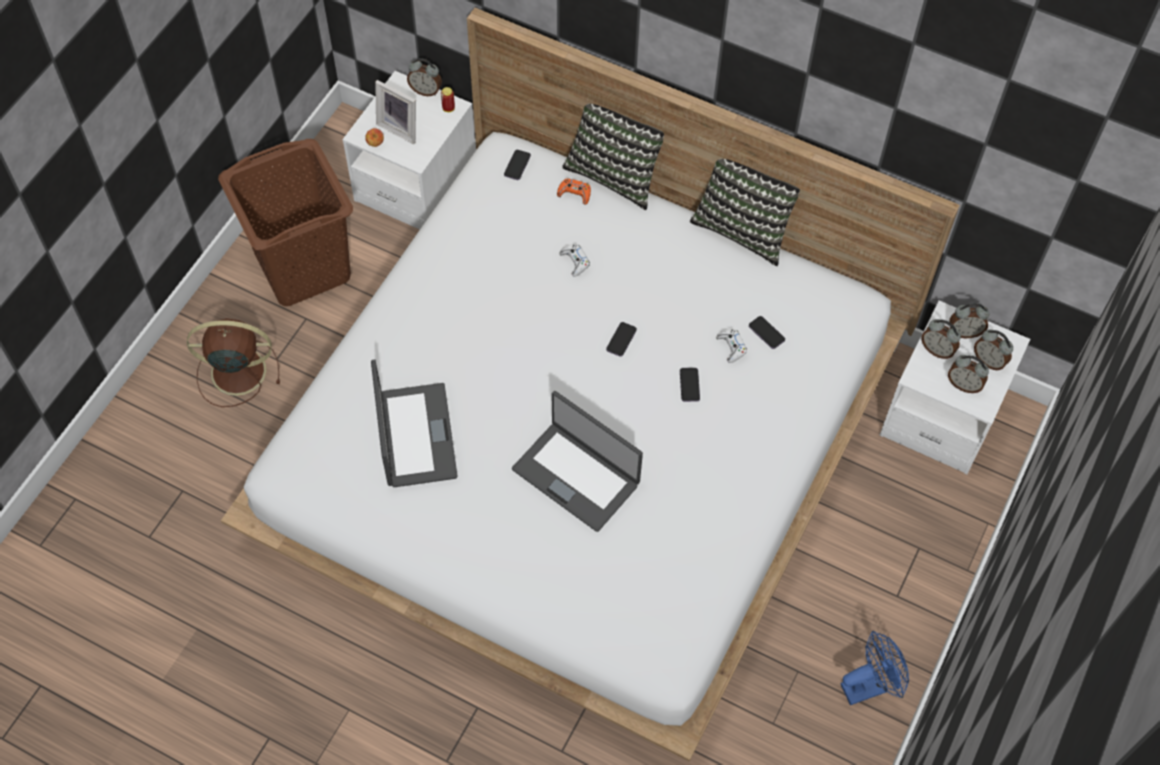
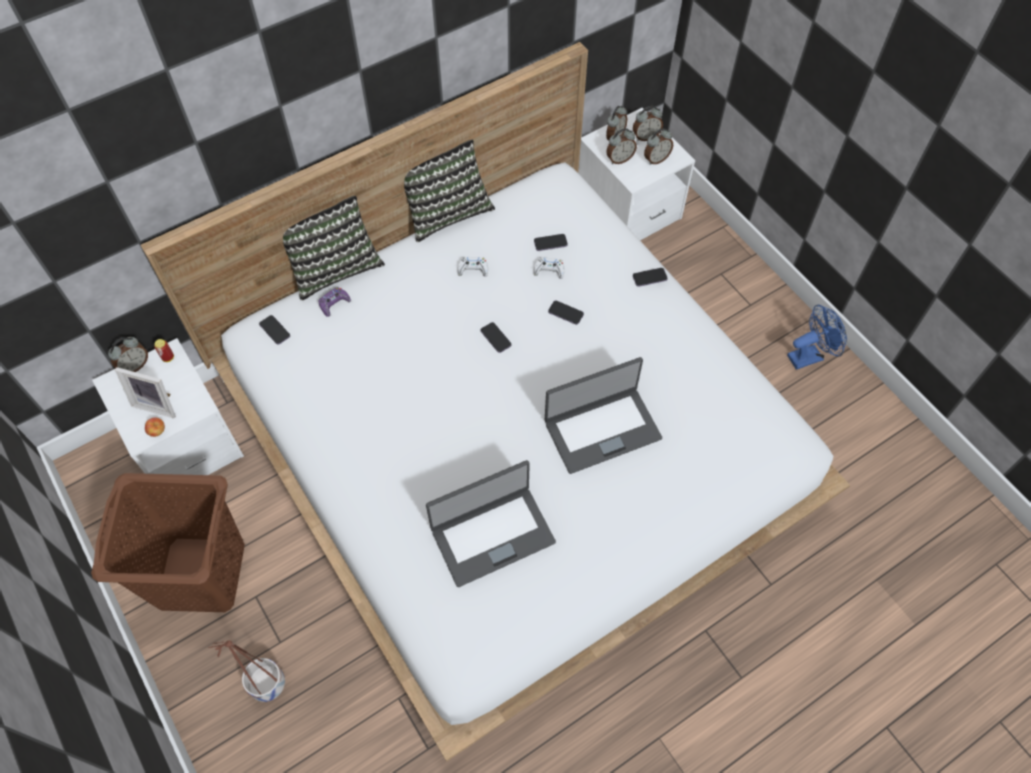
camera: 60 degrees left, 0 degrees up
(235, 372) = (268, 685): brown fan -> planter
(400, 127) = (157, 403): picture frame -> picture frame turned 45 degrees clockwise
(415, 436) = (492, 535): laptop -> laptop turned 135 degrees clockwise
(574, 193) = (334, 303): orange game controller -> purple game controller
(575, 262) = (400, 334): white game controller -> white game controller (473, 269)
(785, 441) = (649, 278): none -> phone
(869, 685) = (809, 355): blue fan -> blue fan turned 60 degrees clockwise

